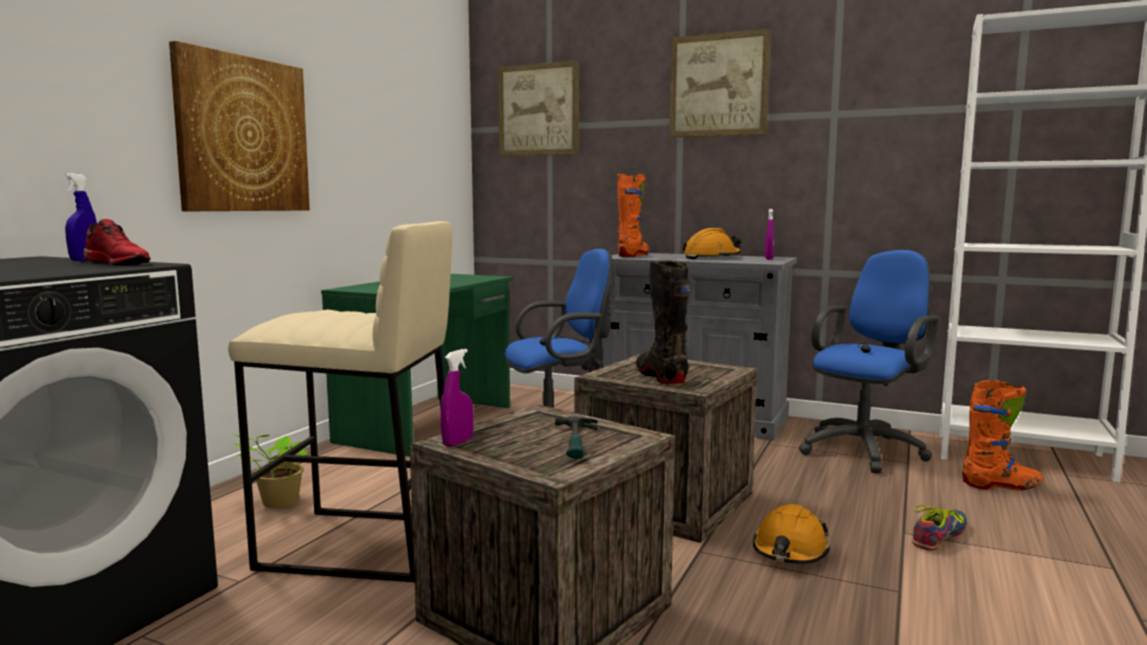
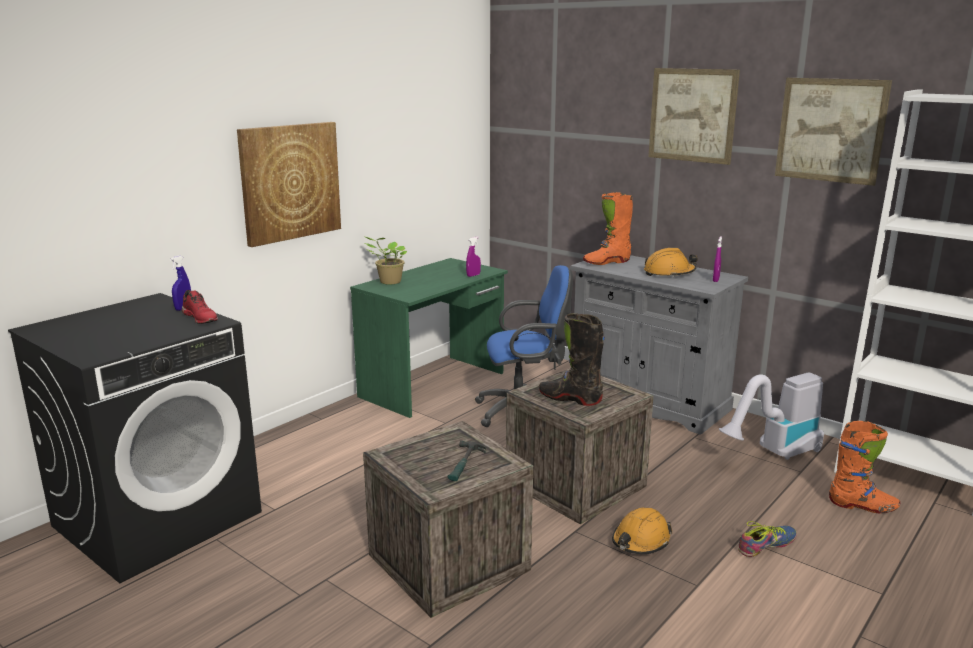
camera: 15 degrees right, 10 degrees up
(277, 503) = (309, 449): potted plant -> potted plant (388, 282)
(360, 545) = (352, 492): beige stool -> none
(457, 442) = (392, 454): purple spray bottle -> purple spray bottle (473, 275)
(538, 110) = (543, 118): picture -> picture (830, 130)
(634, 255) = (606, 262): orange boot -> orange boot turned 150 degrees counterclockwise
(661, 377) = (570, 398): black boot -> black boot turned 60 degrees counterclockwise
(865, 449) = (774, 453): blue office chair -> vacuum cleaner

